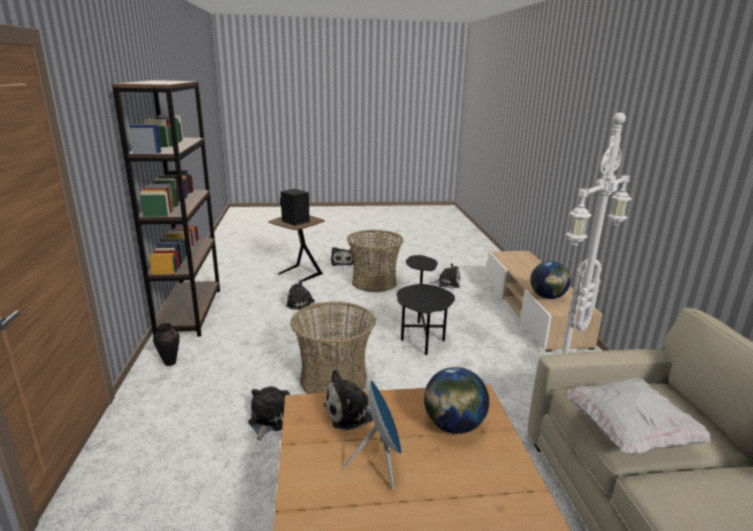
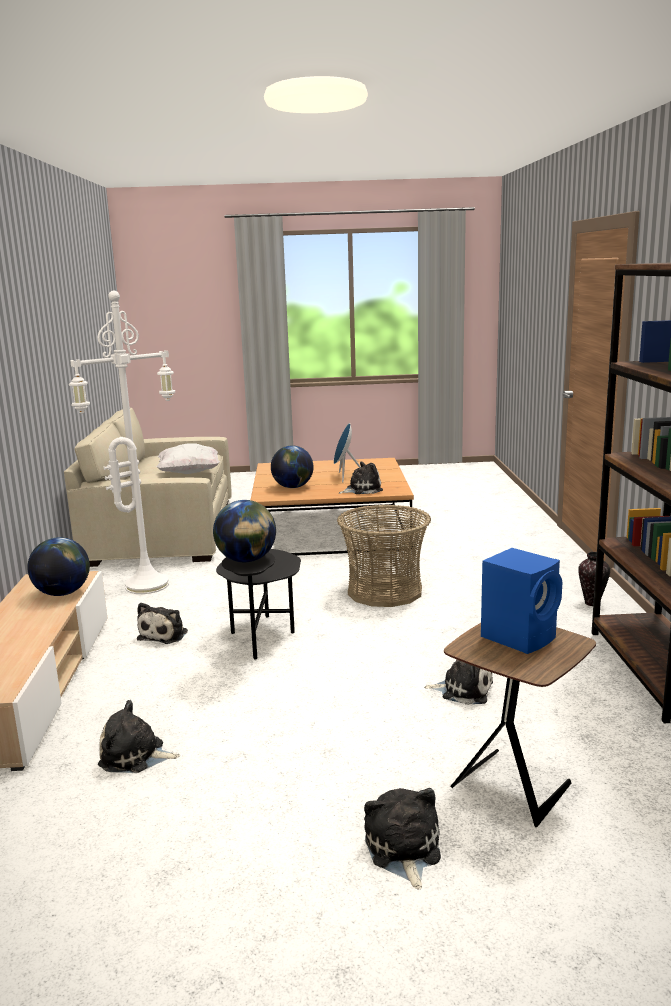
camera: 175 degrees left, 5 degrees down
(269, 420) = (440, 566): plush toy -> plush toy (165, 634)
(294, 222) = (520, 637): black speaker -> blue speaker
(374, 282) = (314, 755): basket -> none
(422, 262) = (247, 560): none -> globe

